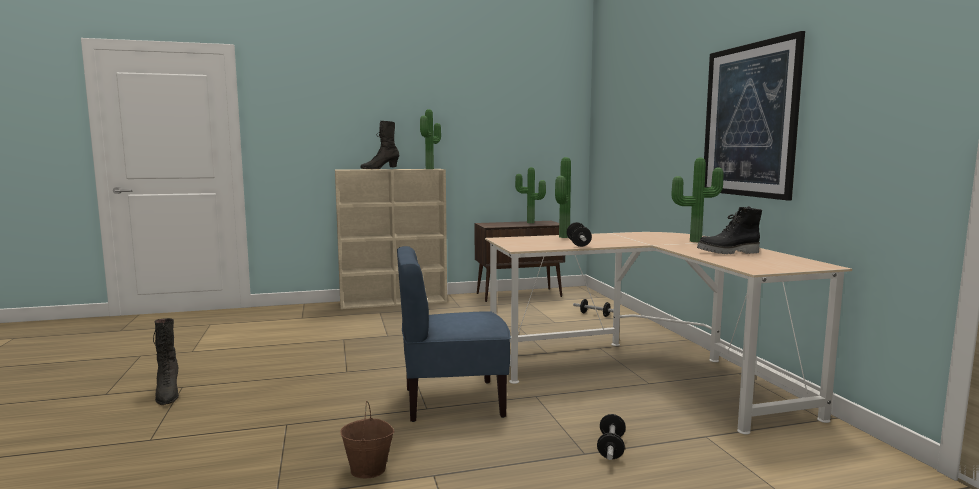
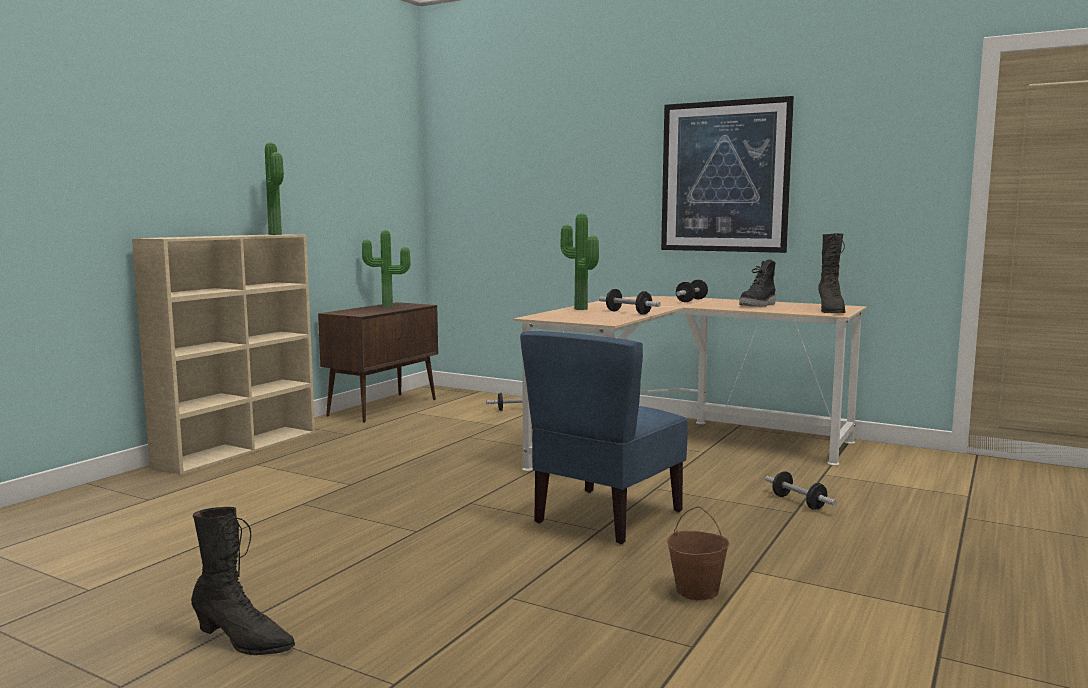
camera: 45 degrees left, 0 degrees up
(380, 169) = (210, 236): black boot -> black boot (830, 311)
(694, 241) = (691, 300): potted plant -> dumbbell

